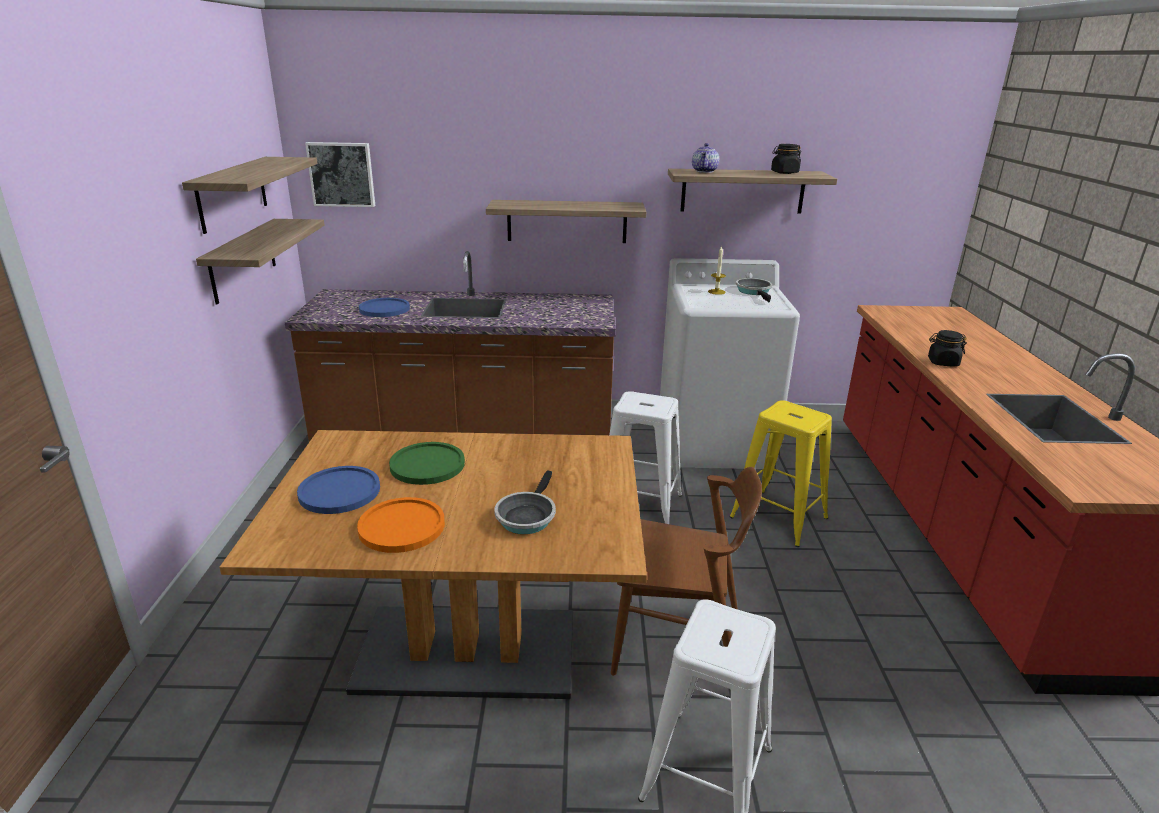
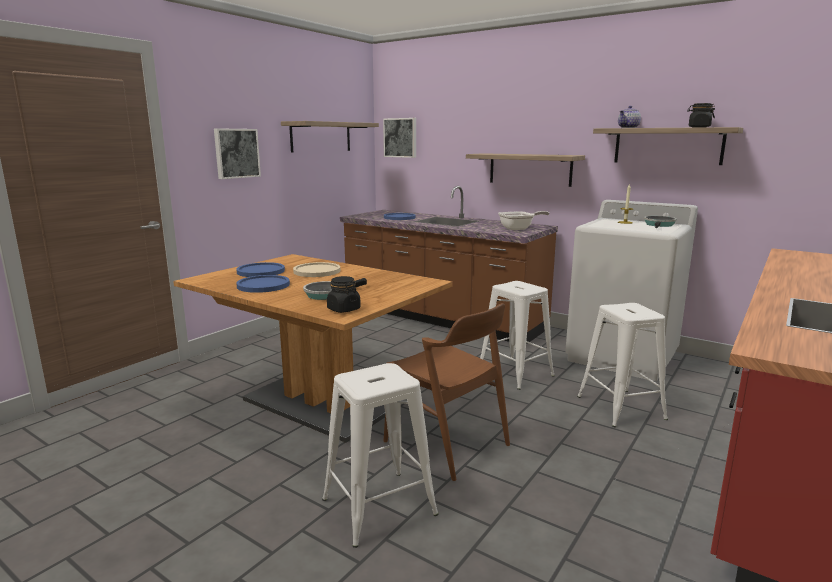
camera: 35 degrees right, 10 degrees down
(137, 263) = (236, 153): none -> picture
(243, 260) = (321, 175): shelf -> none
(401, 526) = (263, 285): orange plate -> blue plate
(427, 465) = (317, 271): green plate -> beige plate
(581, 310) = (519, 228): none -> frying pan
(778, 517) = (620, 407): yellow stool -> white stool
(942, 362) = (785, 280): black jar -> black jar (343, 309)

